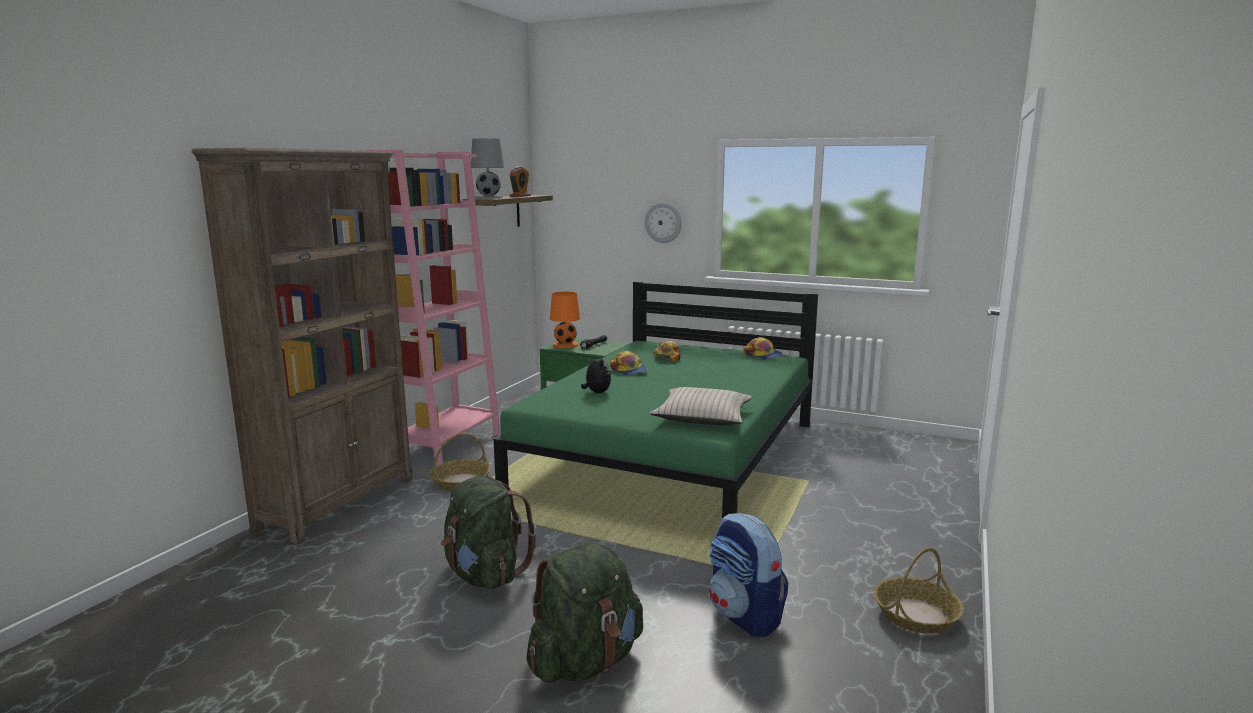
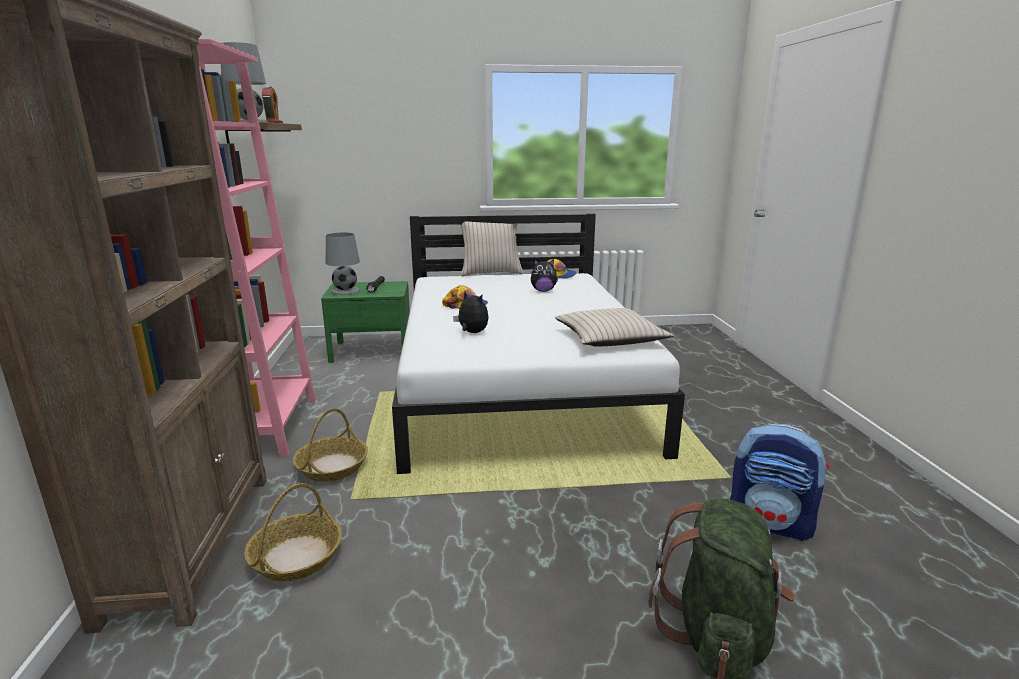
camera: 30 degrees left, 5 degrees up
(485, 575) = (493, 572): green backpack -> none
(565, 345) = (345, 291): orange table lamp -> grey table lamp
(663, 222) = (430, 153): wall clock -> none
(668, 357) = (478, 288): cap -> none
(672, 458) = (518, 386): green bed -> white bed
(704, 345) = (490, 273): none -> beige pillow
(719, 367) = (543, 291): none -> plush toy
(916, 615) = (867, 474): basket -> basket (296, 557)

